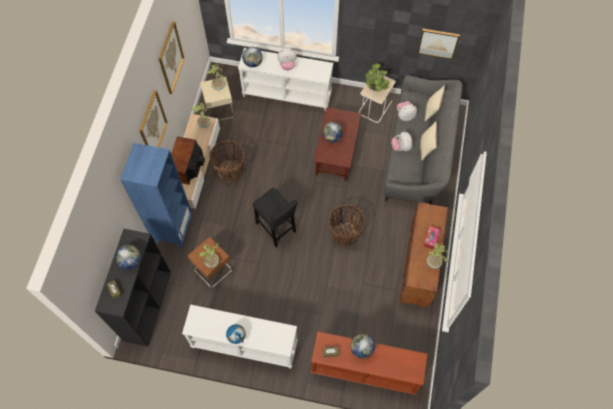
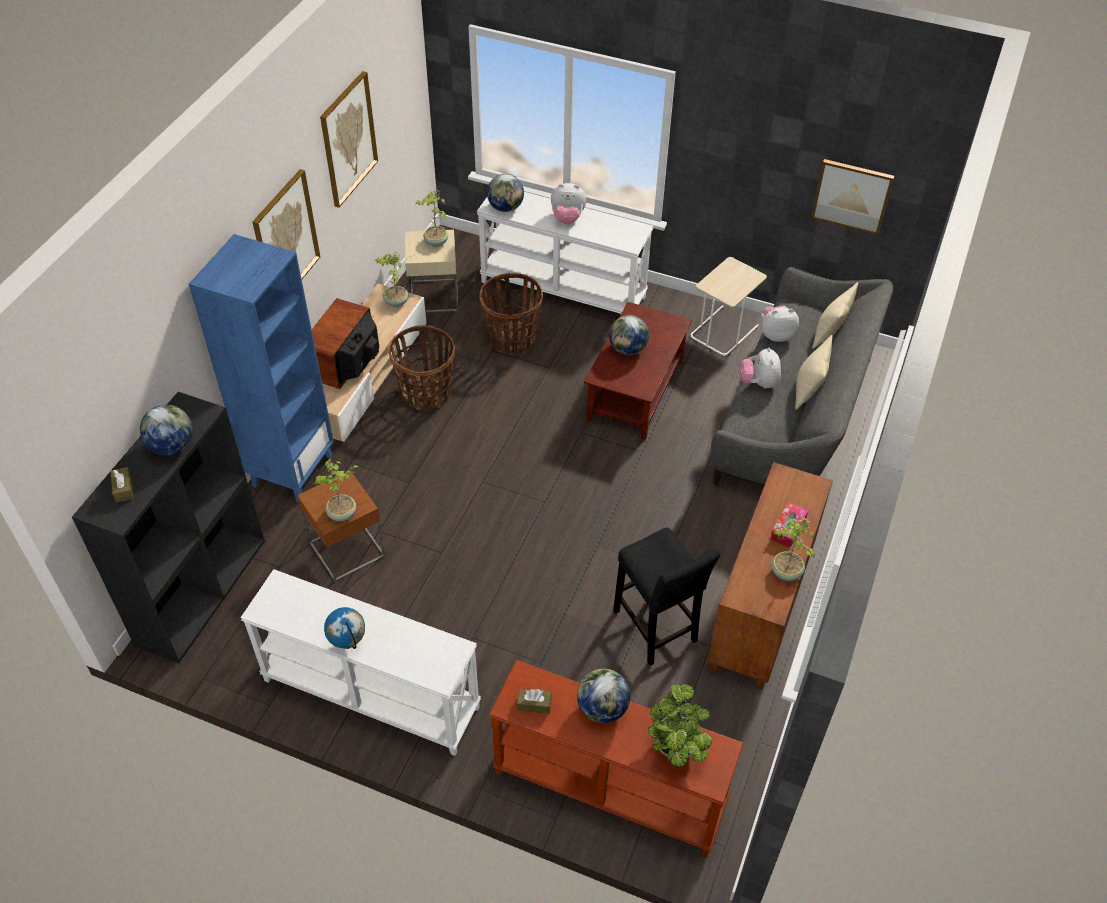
camera: 10 degrees right, 15 degrees down
(276, 229) = (489, 500): black stool -> black stool (656, 630)
(345, 235) = (622, 530): basket -> basket (512, 339)
(375, 88) = (726, 282): potted plant -> potted plant (676, 749)

